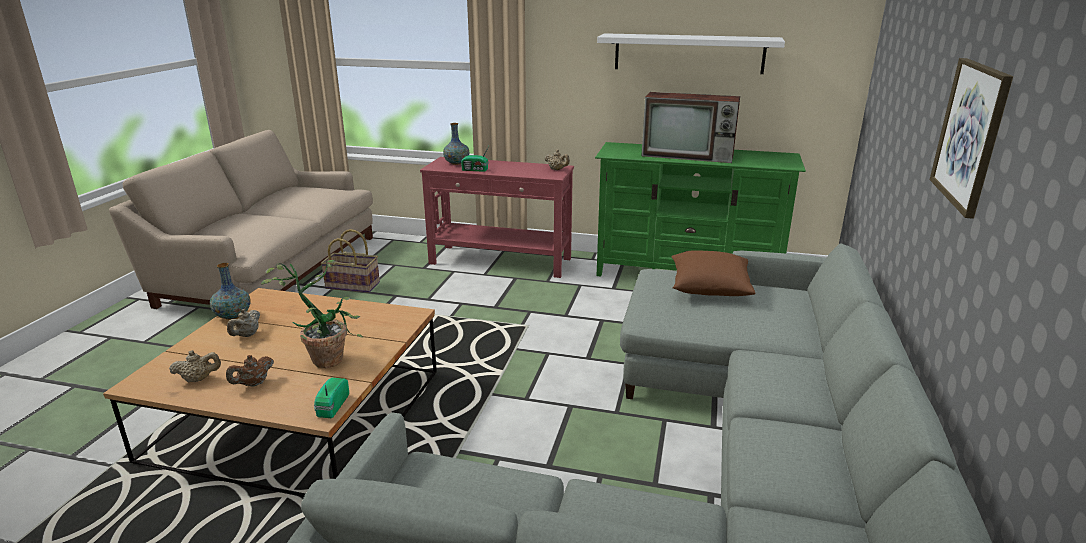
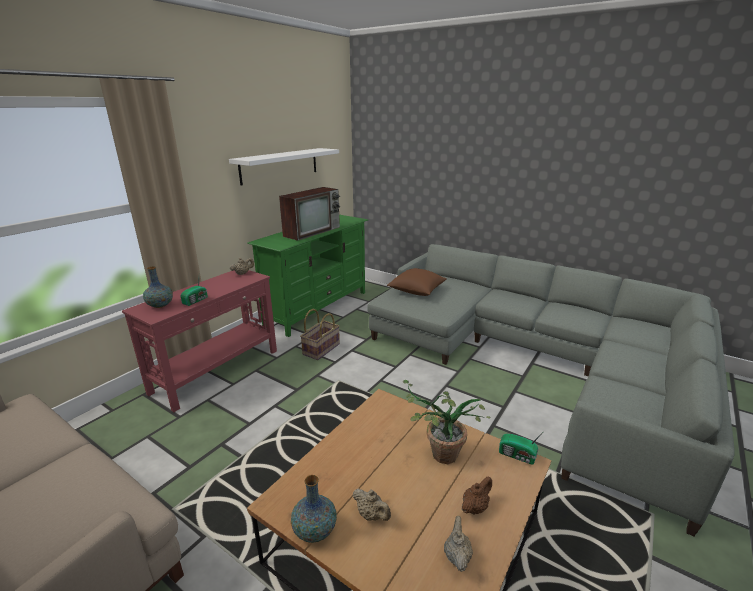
camera: 70 degrees left, 0 degrees up
(253, 384) = (475, 507): brown teapot -> brown teapot turned 105 degrees counterclockwise
(353, 285) = (163, 474): basket -> basket (321, 349)
(970, 134) = (527, 172): picture -> none

